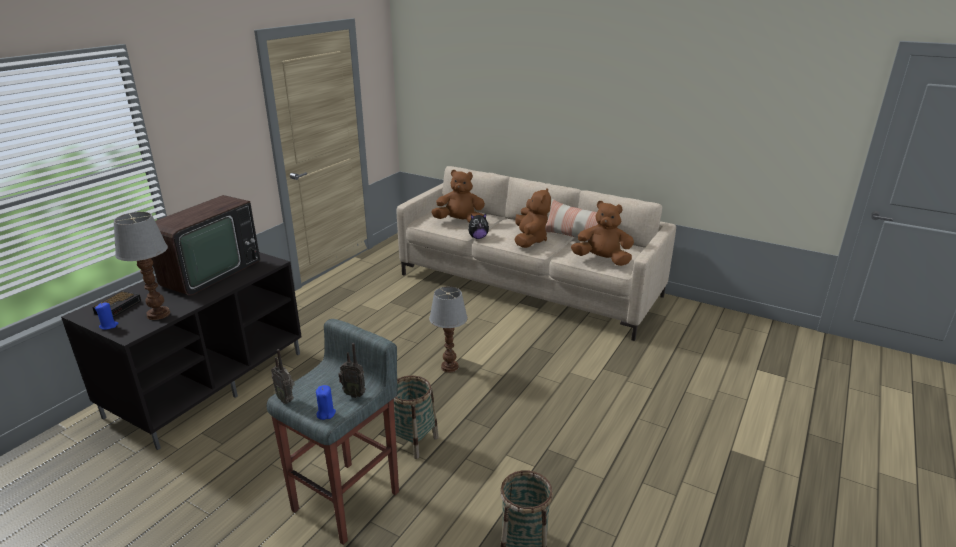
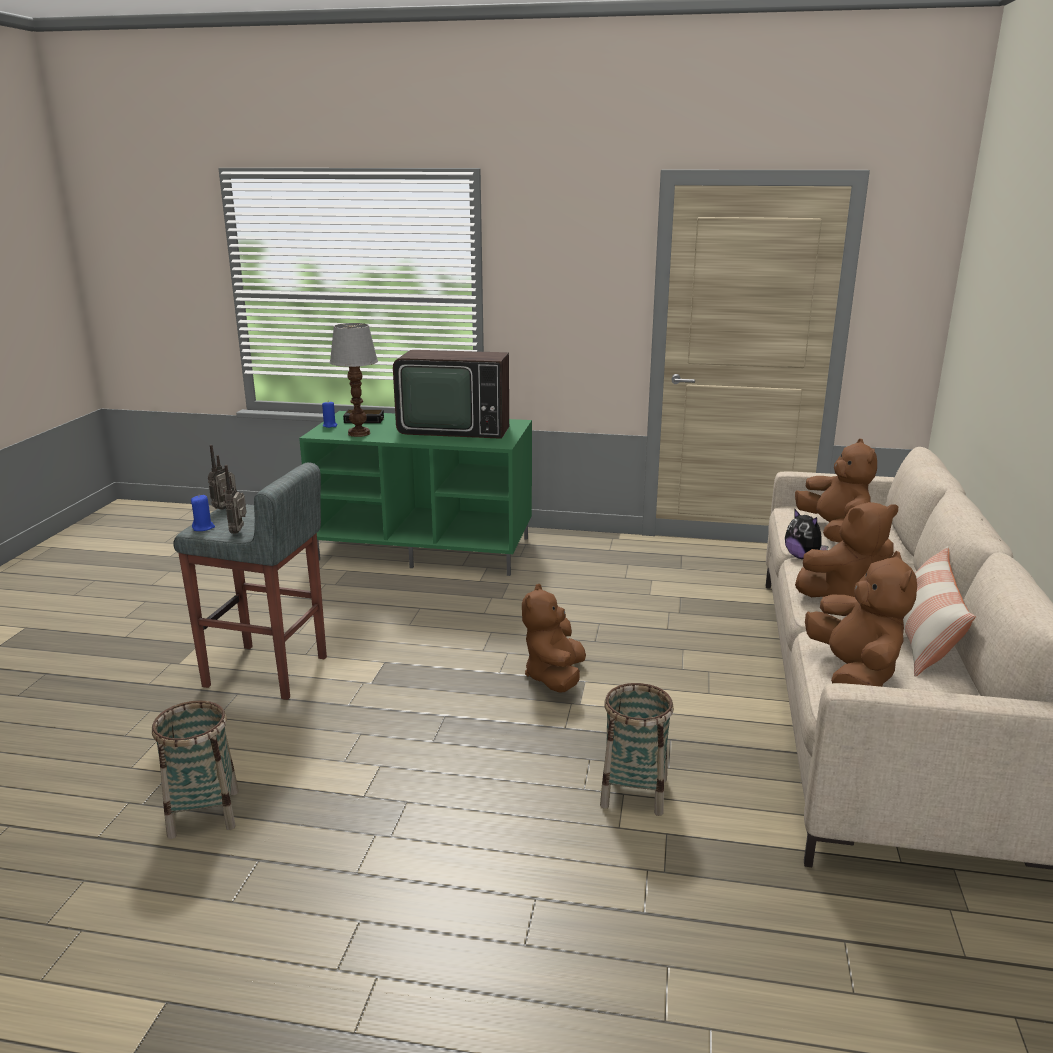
camera: 70 degrees right, 5 degrees down
(208, 382) = (427, 548): black tv stand -> green tv stand
(413, 441) = (380, 688): basket -> basket (633, 792)
(449, 367) = (555, 677): table lamp -> brown plush toy

